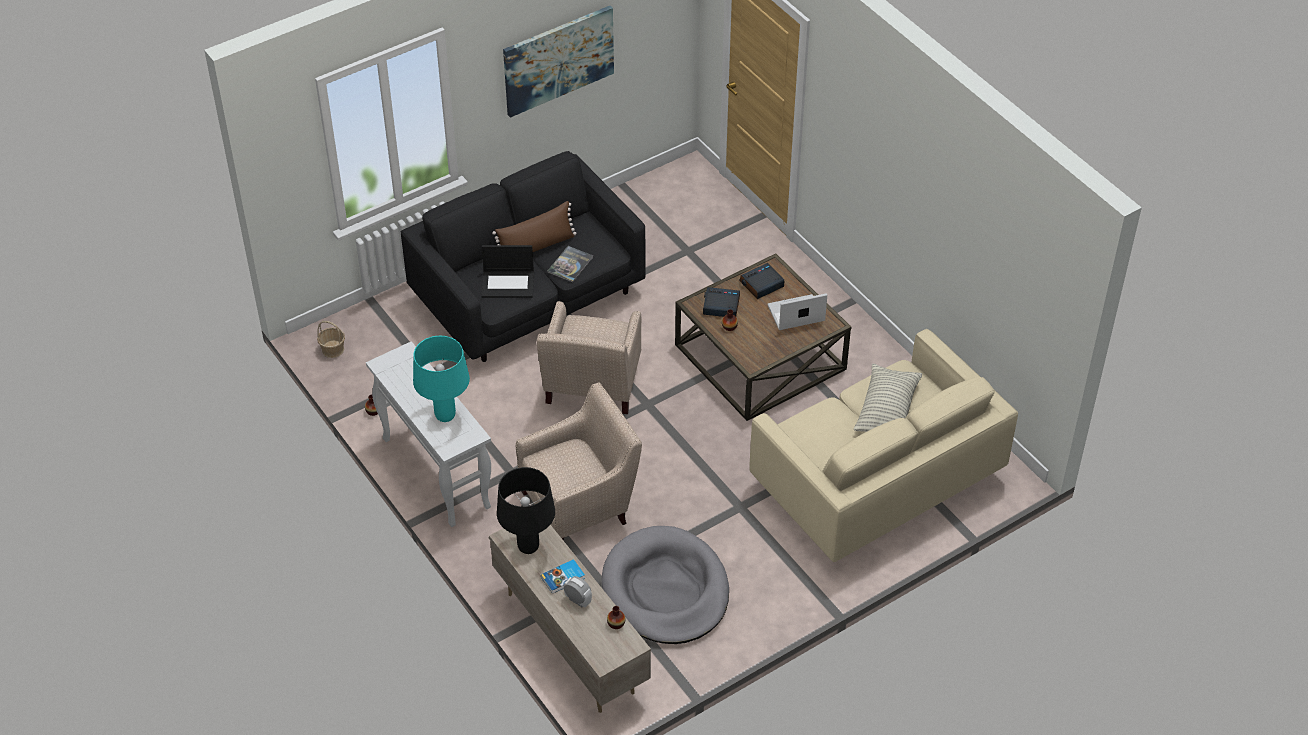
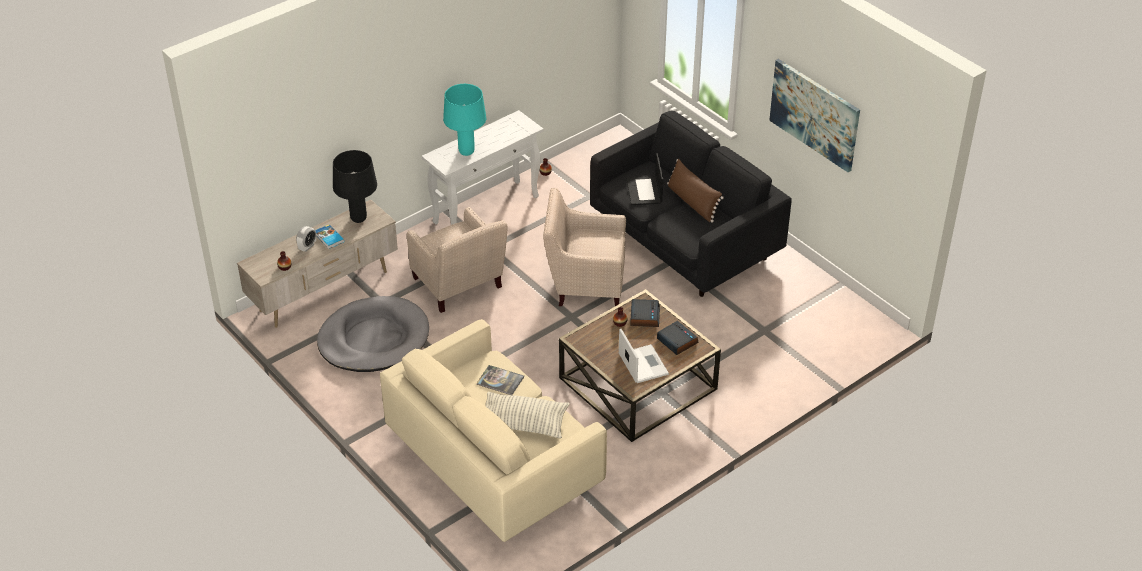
camera: 85 degrees right, 5 degrees down
(333, 349) = (606, 146): basket -> none
(570, 264) = (674, 222): book -> book (500, 381)

